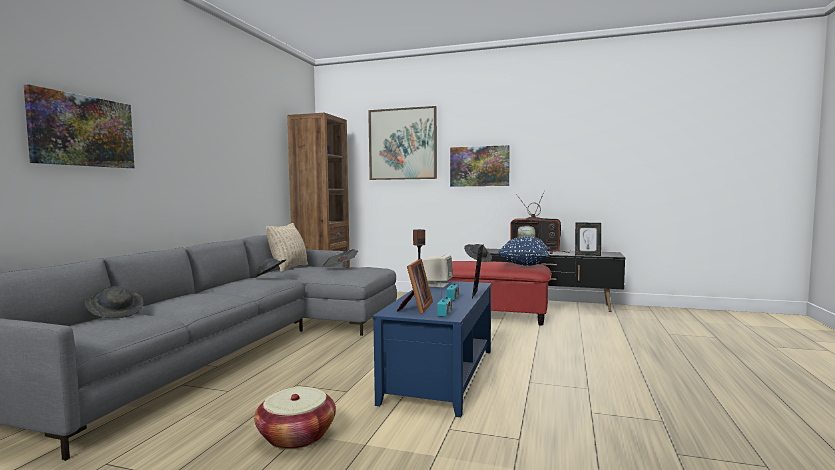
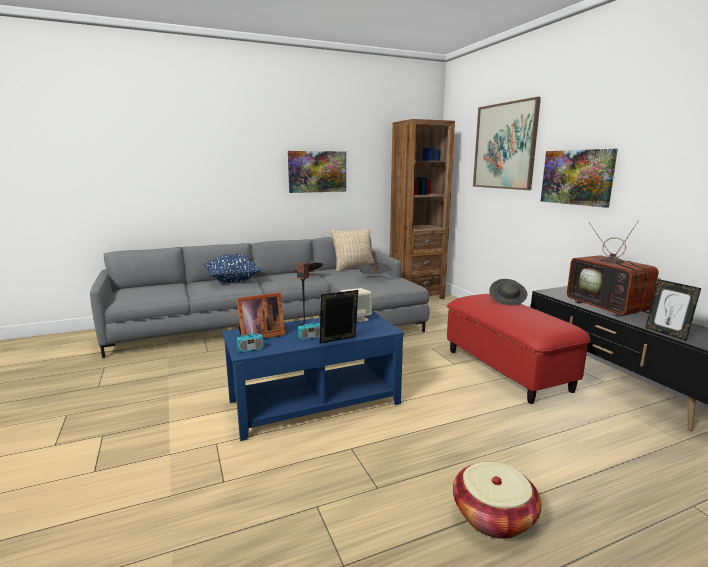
camera: 50 degrees right, 10 degrees up
(82, 131) = (182, 162): picture -> picture (317, 171)
(116, 313) = (173, 283): grey hat -> none
(296, 436) = (164, 396): basket -> basket (493, 516)
(524, 264) = (538, 321): blue pillow -> blue pillow (232, 280)

